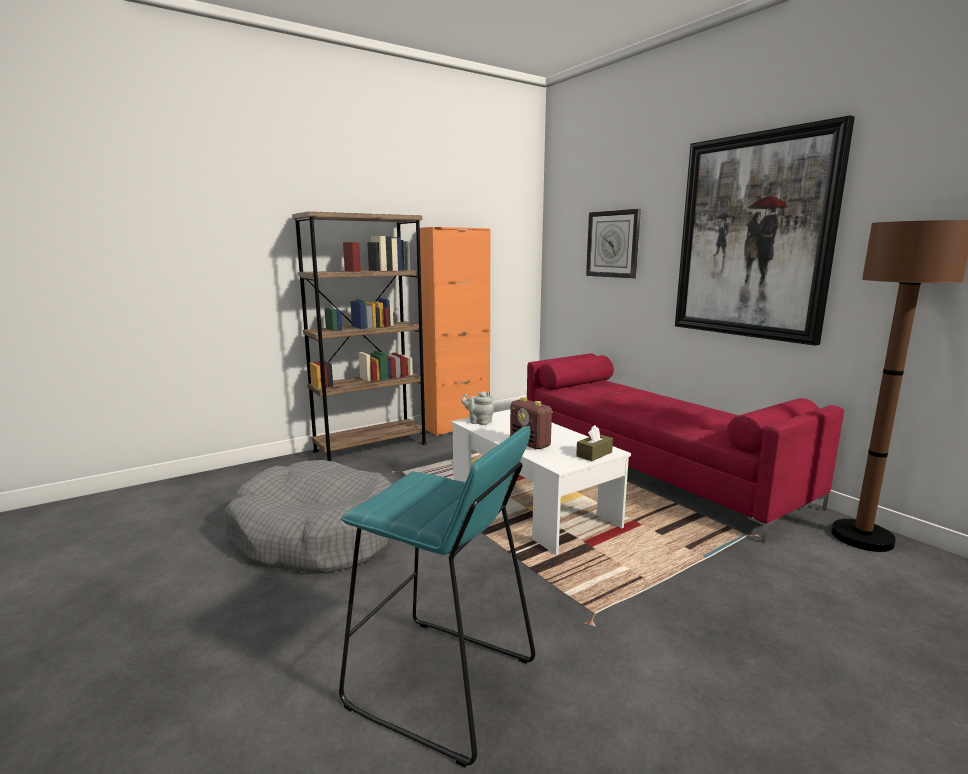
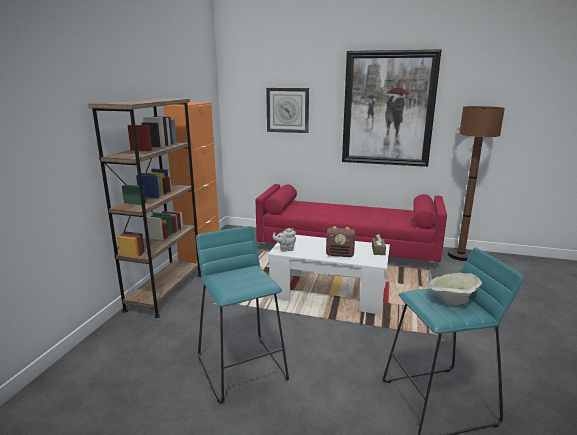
camera: 40 degrees left, 5 degrees up
(315, 535) = (242, 368): grey dog bed -> turquoise stool
(439, 498) = (452, 300): none -> beige bowl

